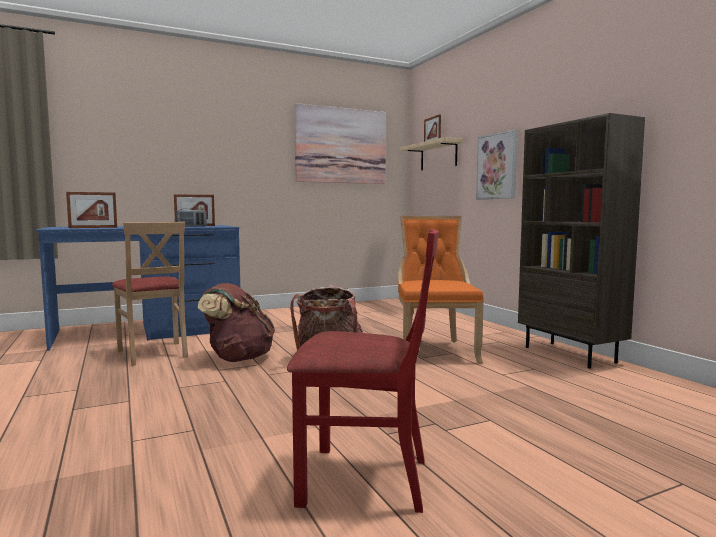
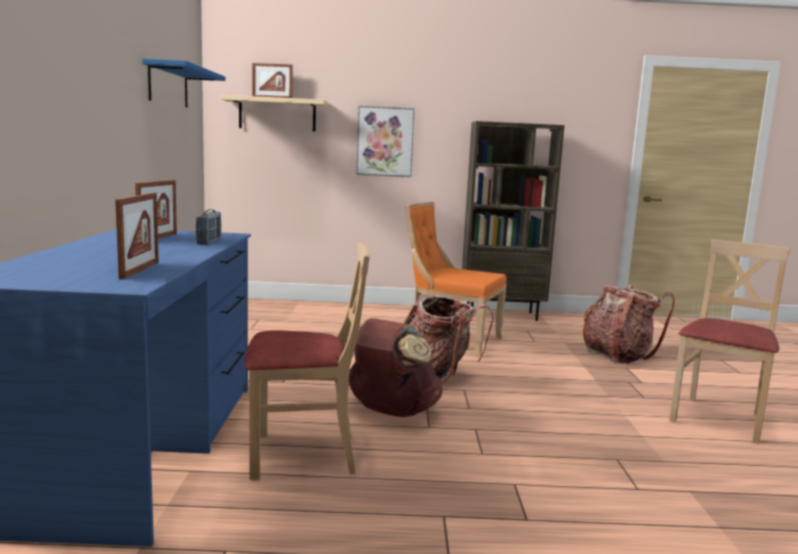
camera: 65 degrees left, 5 degrees up
(341, 146) = (168, 85): picture -> blue shelf
(364, 479) = (719, 419): red chair -> beige chair
(539, 412) = (618, 354): none -> backpack

